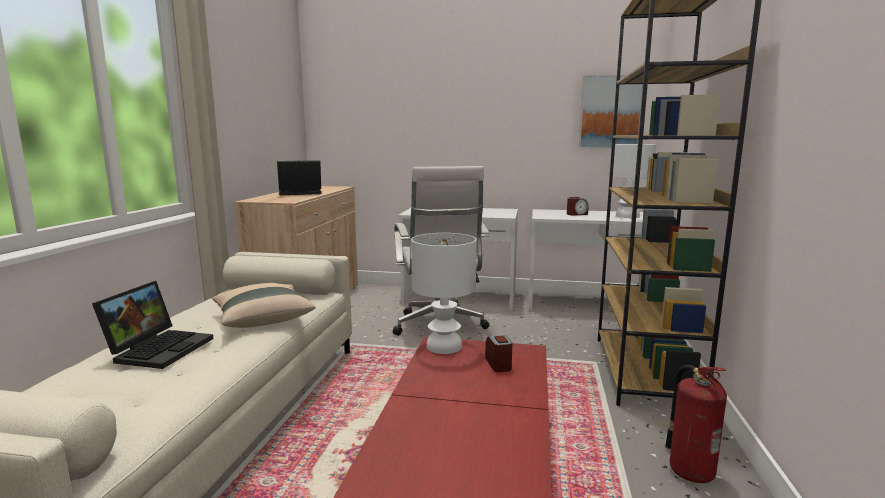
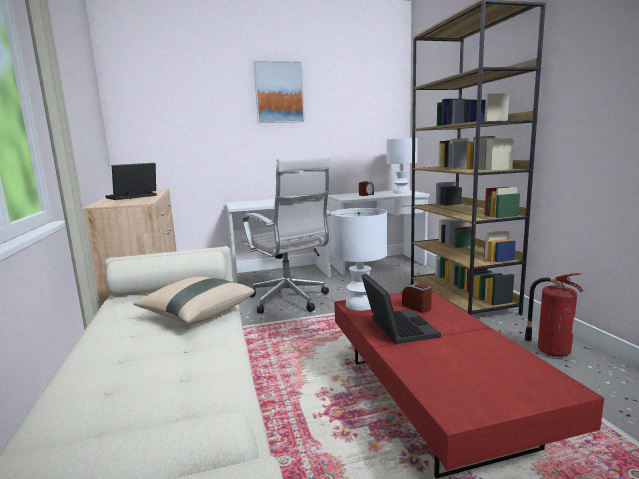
camera: 25 degrees left, 0 degrees up
(160, 348) = (129, 362): laptop -> laptop (396, 327)
(610, 112) = (376, 116): picture -> picture (279, 92)

